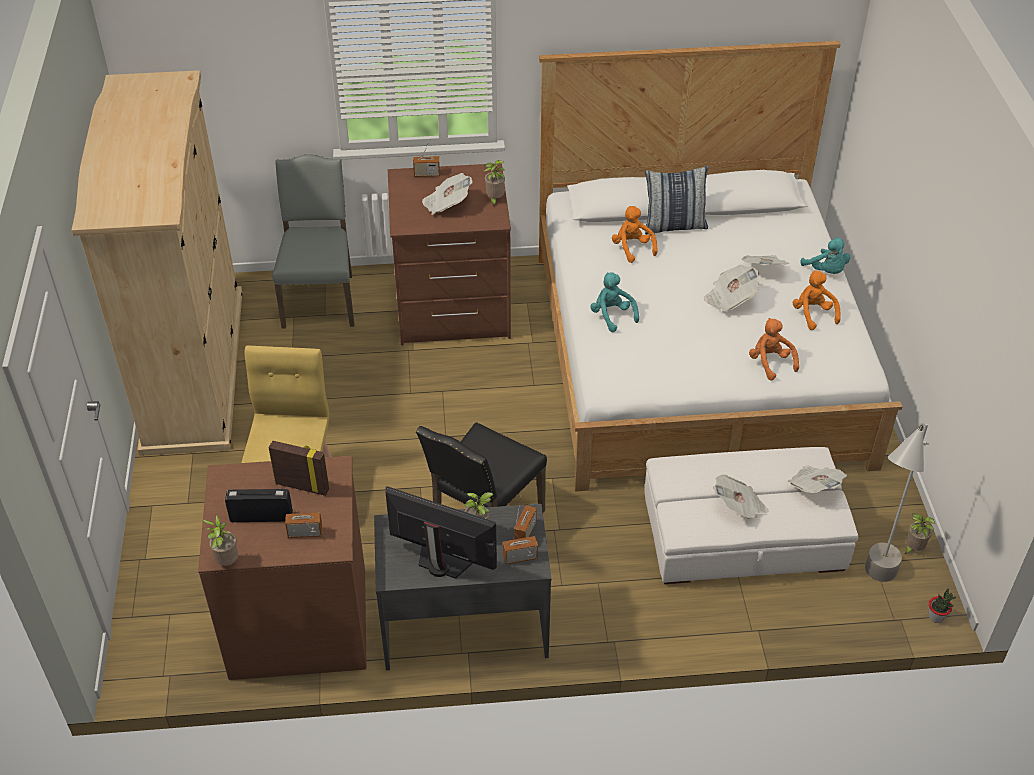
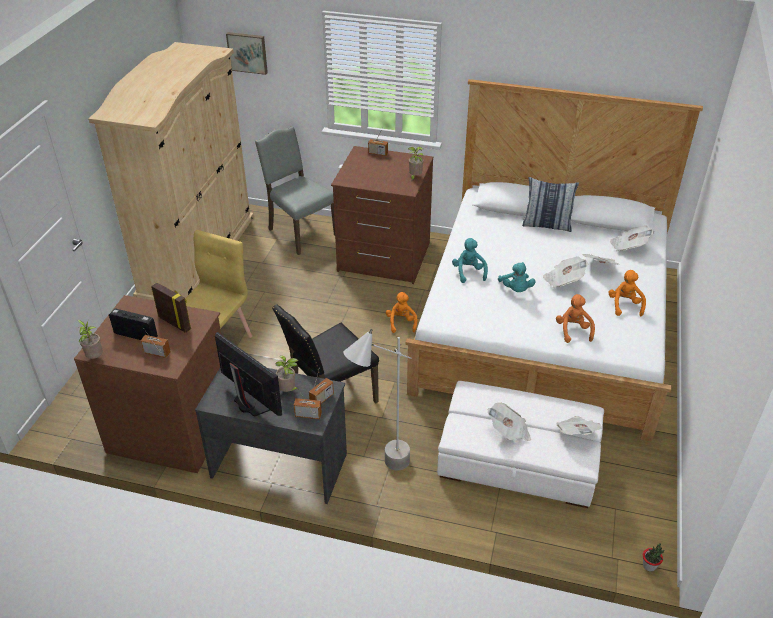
camera: 20 degrees right, 5 degrees down
(212, 68) = (247, 52): none -> picture
(320, 299) = (300, 232): grey chair -> grey chair turned 60 degrees counterclockwise
(447, 204) = (380, 173): newspaper -> newspaper (628, 246)
(632, 248) = (508, 233): orange plush toy -> orange plush toy (401, 323)
(826, 271) = (650, 278): turquoise plush toy -> turquoise plush toy (515, 289)
(872, 588) = (604, 527): grey floor lamp -> grey floor lamp (380, 471)
(913, 549) = (653, 507): potted plant -> none

